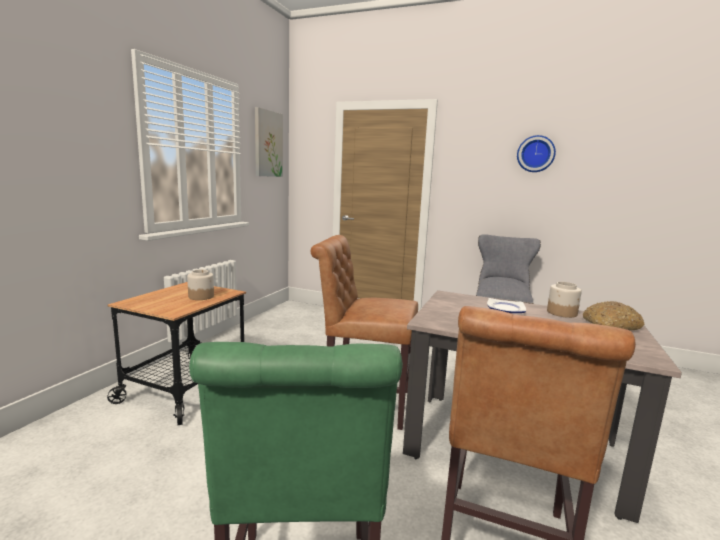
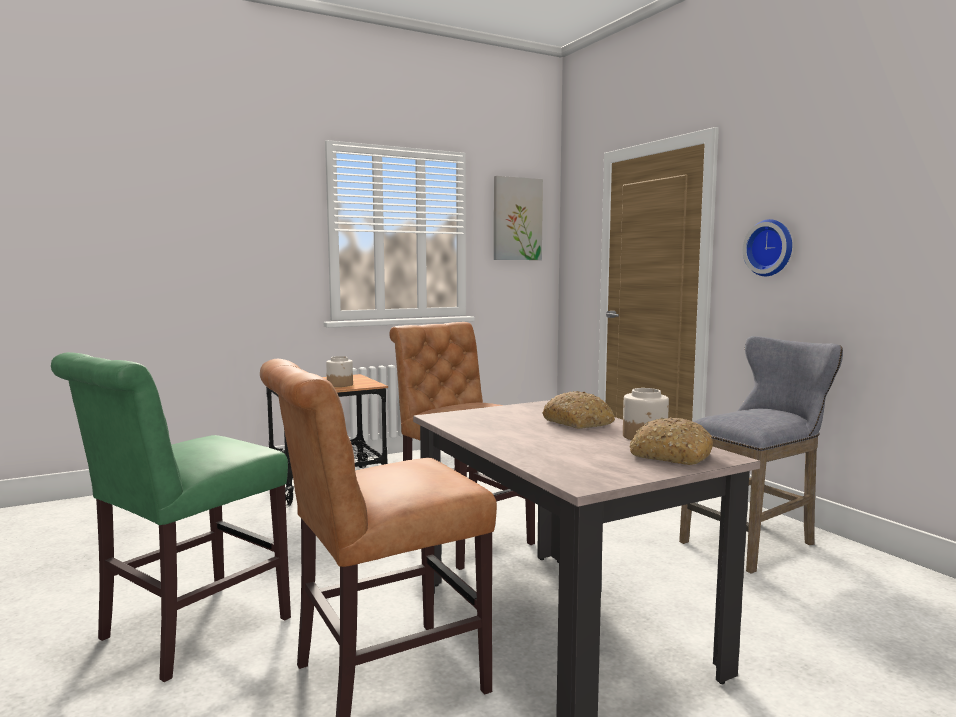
camera: 40 degrees right, 5 degrees down
(506, 308) = (578, 422): plate -> bread
(535, 154) = (859, 194): wall clock -> wall clock (770, 248)

